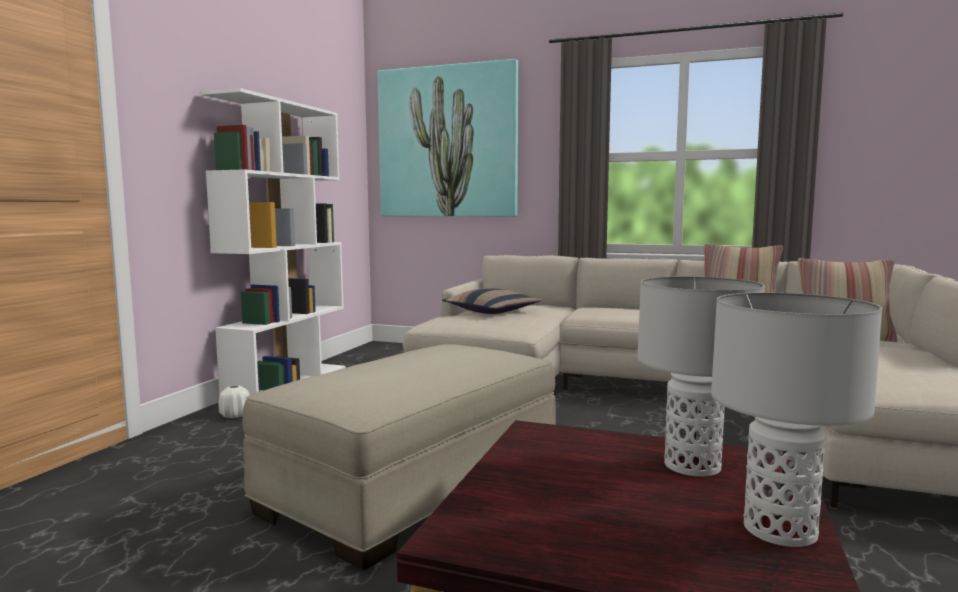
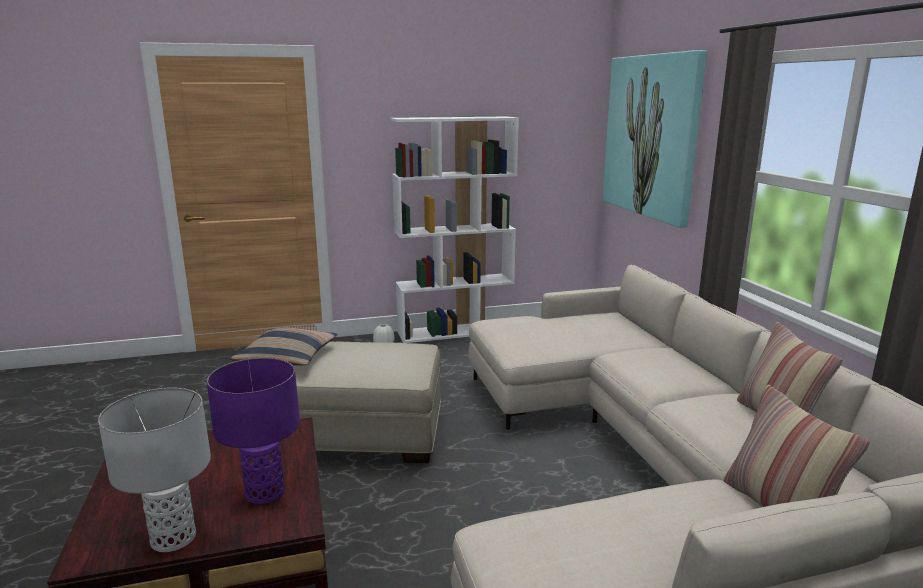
camera: 55 degrees right, 10 degrees up
(492, 311) = (562, 325): pillow -> pillow (287, 357)
(691, 466) = (264, 492): white table lamp -> purple table lamp

